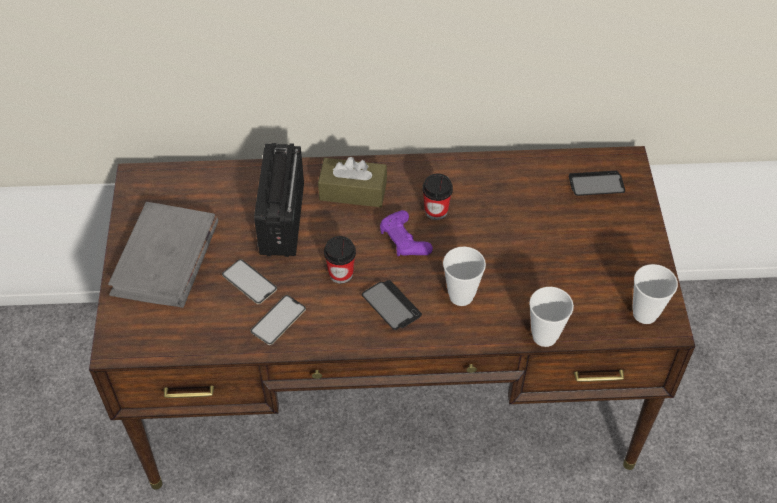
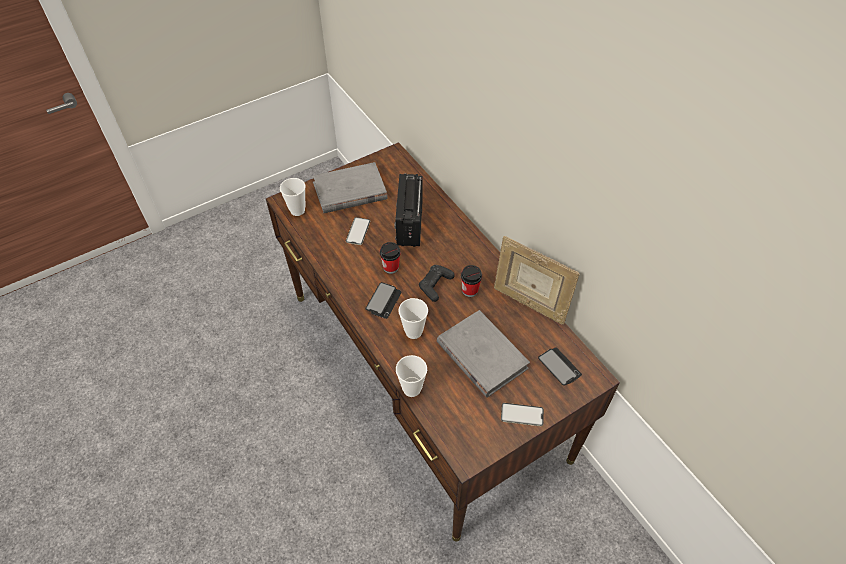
camera: 60 degrees right, 0 degrees up
(278, 320) = (341, 255): phone -> phone (522, 414)
(282, 220) = (409, 224): radio -> radio turned 60 degrees counterclockwise
(353, 191) = (454, 245): brown tissue box -> none
(404, 240) = (435, 285): purple game controller -> black game controller
(492, 166) = (529, 303): none -> picture frame
(537, 245) = (481, 355): none -> grey book
(645, 314) = (468, 440): cup -> cup (297, 210)

